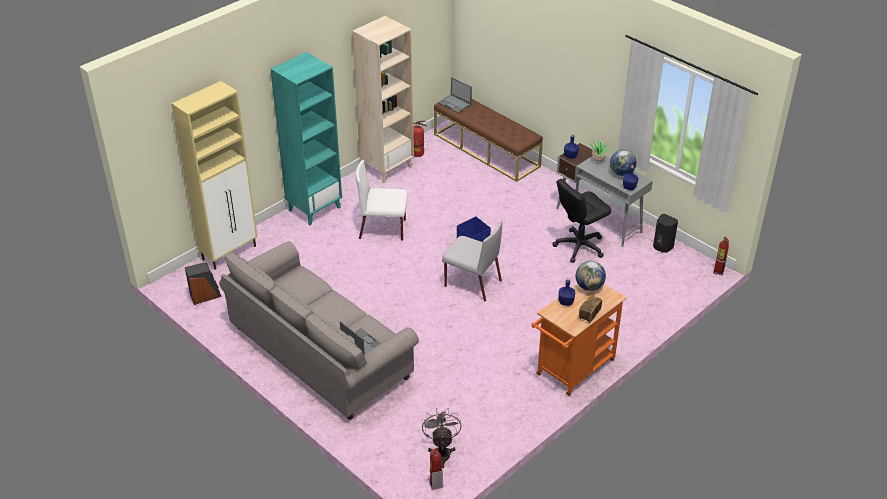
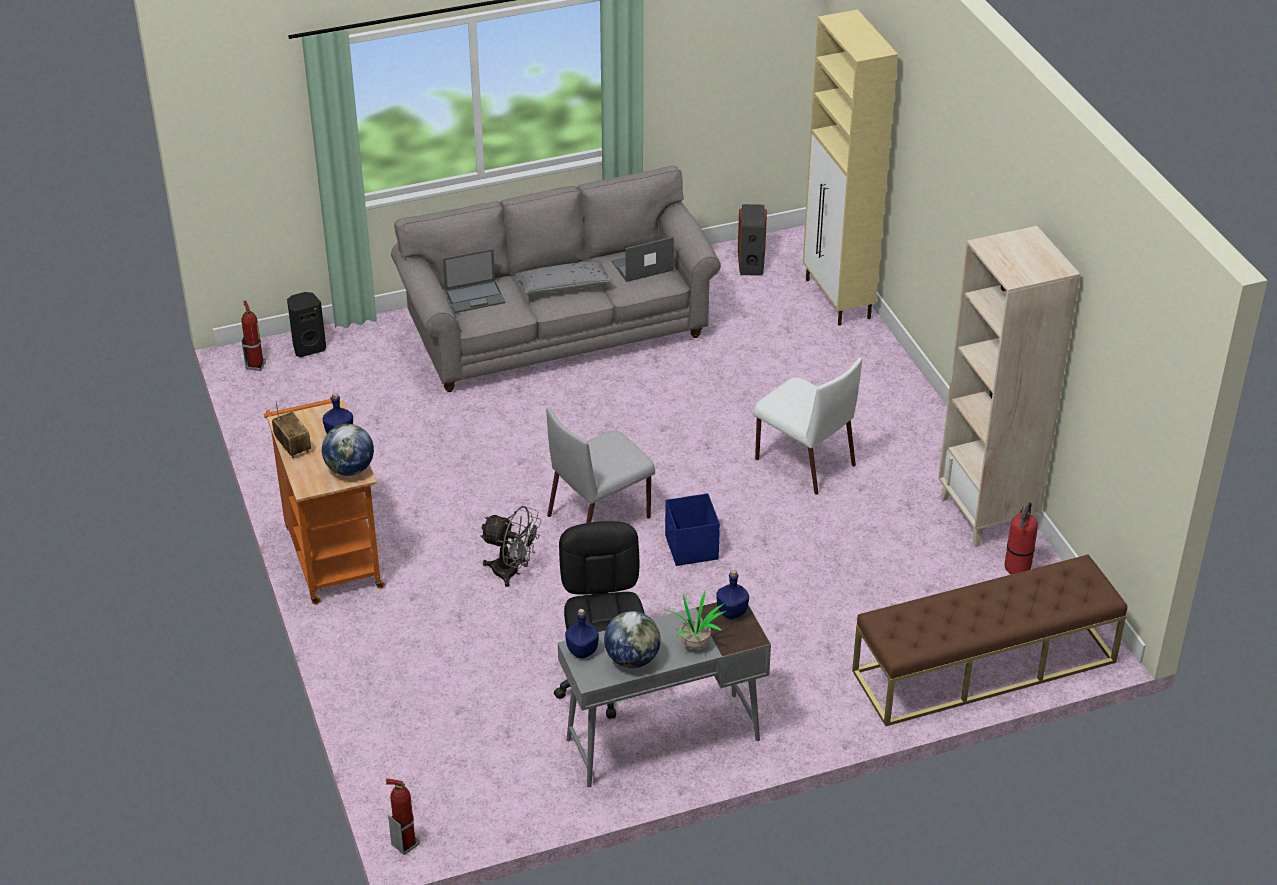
camera: 115 degrees right, 0 degrees up
(314, 208) = (905, 403): turquoise bookcase -> none
(327, 313) = (563, 286): none -> grey pillow
(383, 229) = (803, 461): white chair -> white chair turned 105 degrees clockwise
(441, 451) = (299, 384): grey fan -> grey fan (512, 572)
(455, 104) = (1072, 579): laptop -> laptop (641, 266)
(662, 247) = (526, 795): black speaker -> black speaker (308, 347)

